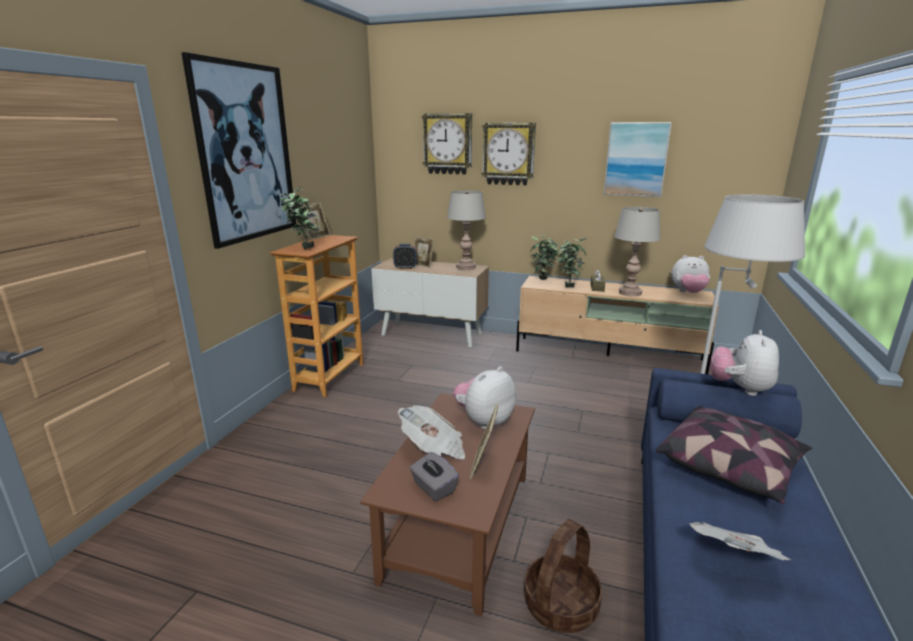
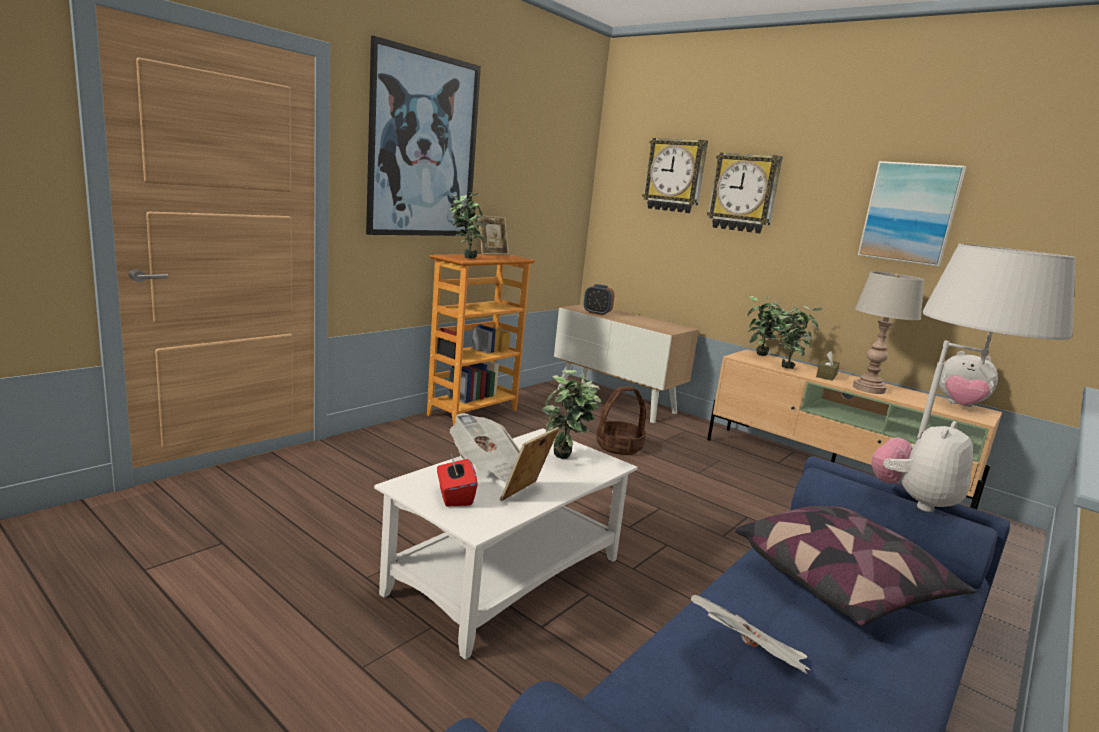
camera: 20 degrees right, 5 degrees down
(422, 265) = (619, 314): picture frame -> none
(433, 488) = (454, 496): grey tissue box -> red tissue box
(459, 527) = (505, 577): brown coffee table -> white coffee table
(466, 267) = (668, 325): grey table lamp -> none
(484, 420) = (566, 461): plush toy -> potted plant
(561, 605) = (562, 685): basket -> basket (619, 447)

